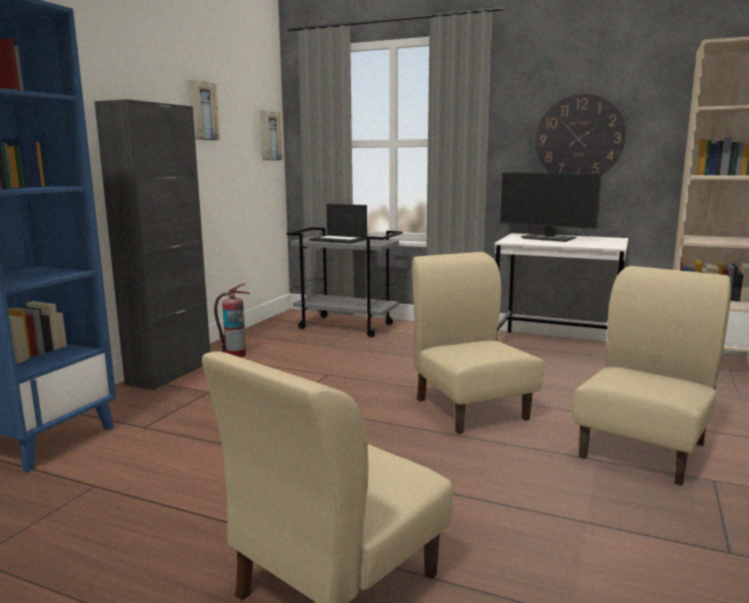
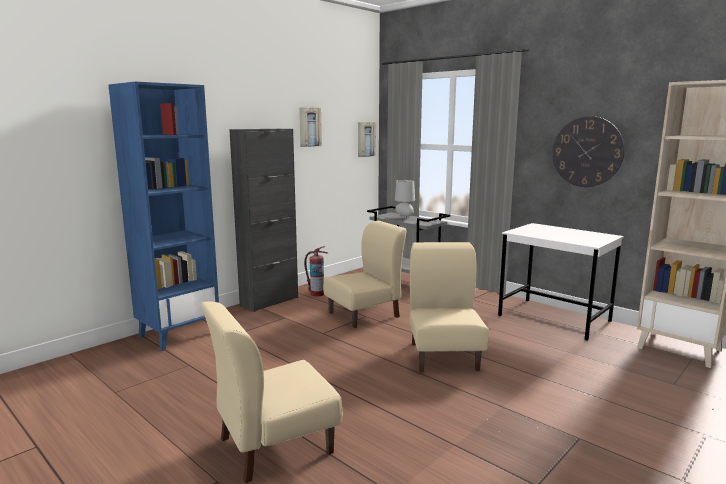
camera: 20 degrees right, 0 degrees up
(339, 240) = (404, 217): laptop -> grey table lamp
(549, 238) = (553, 231): monitor -> none
(644, 450) = (546, 407): beige chair -> beige chair (364, 314)

